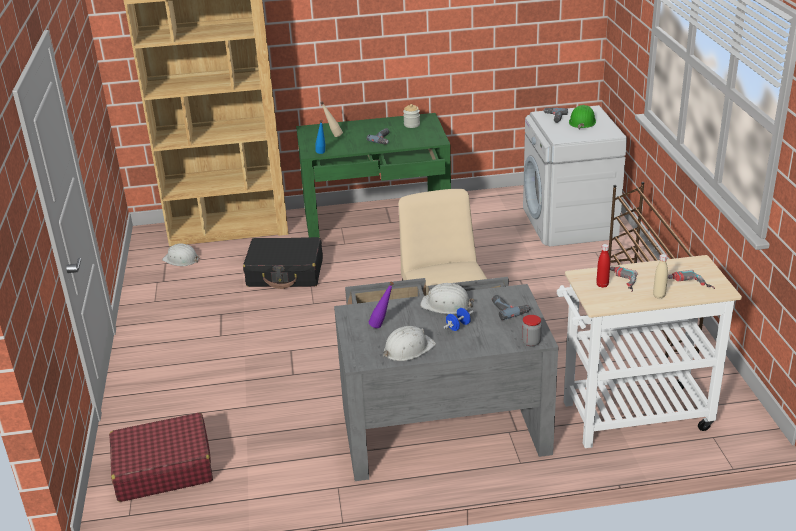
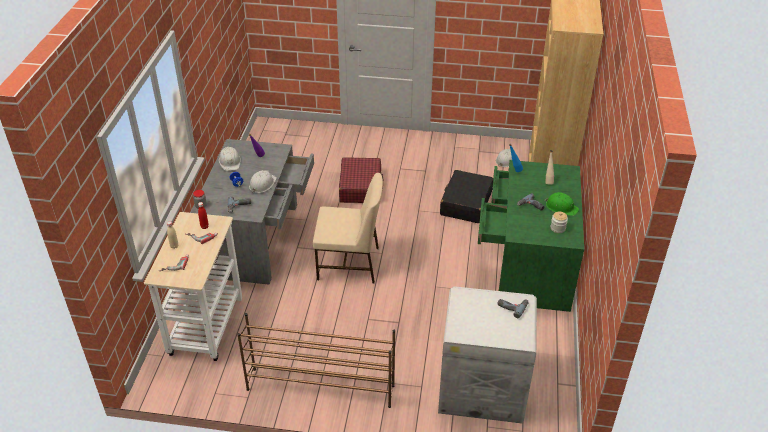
camera: 105 degrees right, 10 degrees up
(163, 469) = (289, 140): red suitcase -> red suitcase (360, 187)
(582, 122) = (493, 323): green hard hat -> green hard hat (561, 207)

